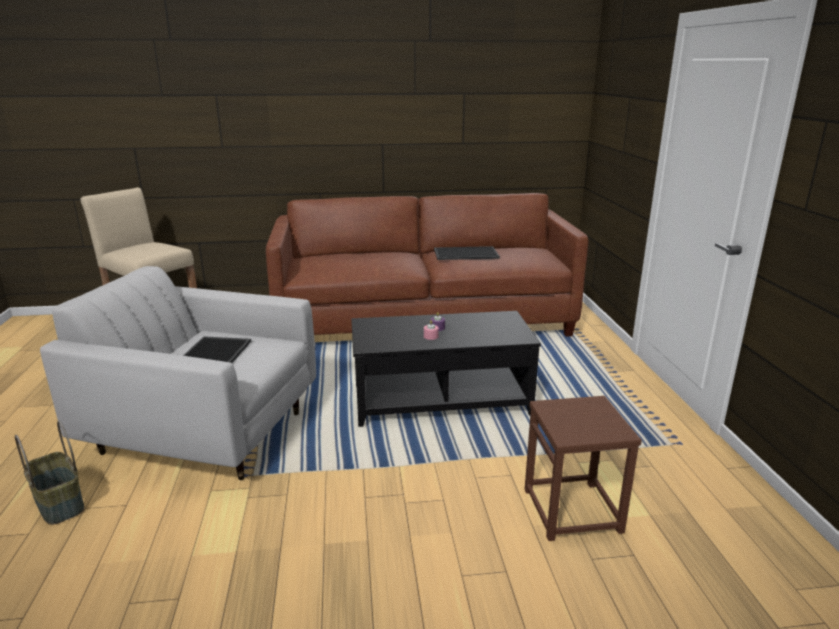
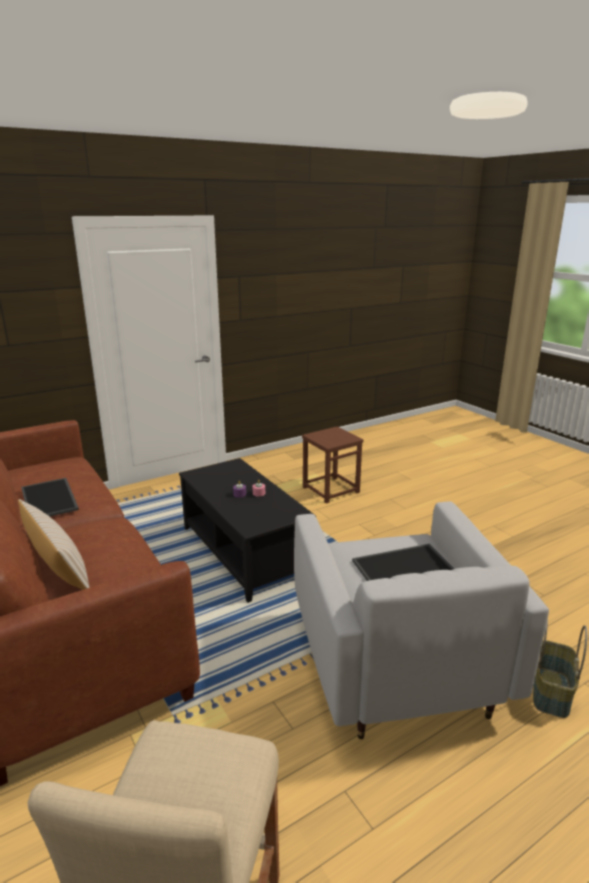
camera: 115 degrees left, 0 degrees up
(363, 255) = (58, 567): none -> beige pillow

